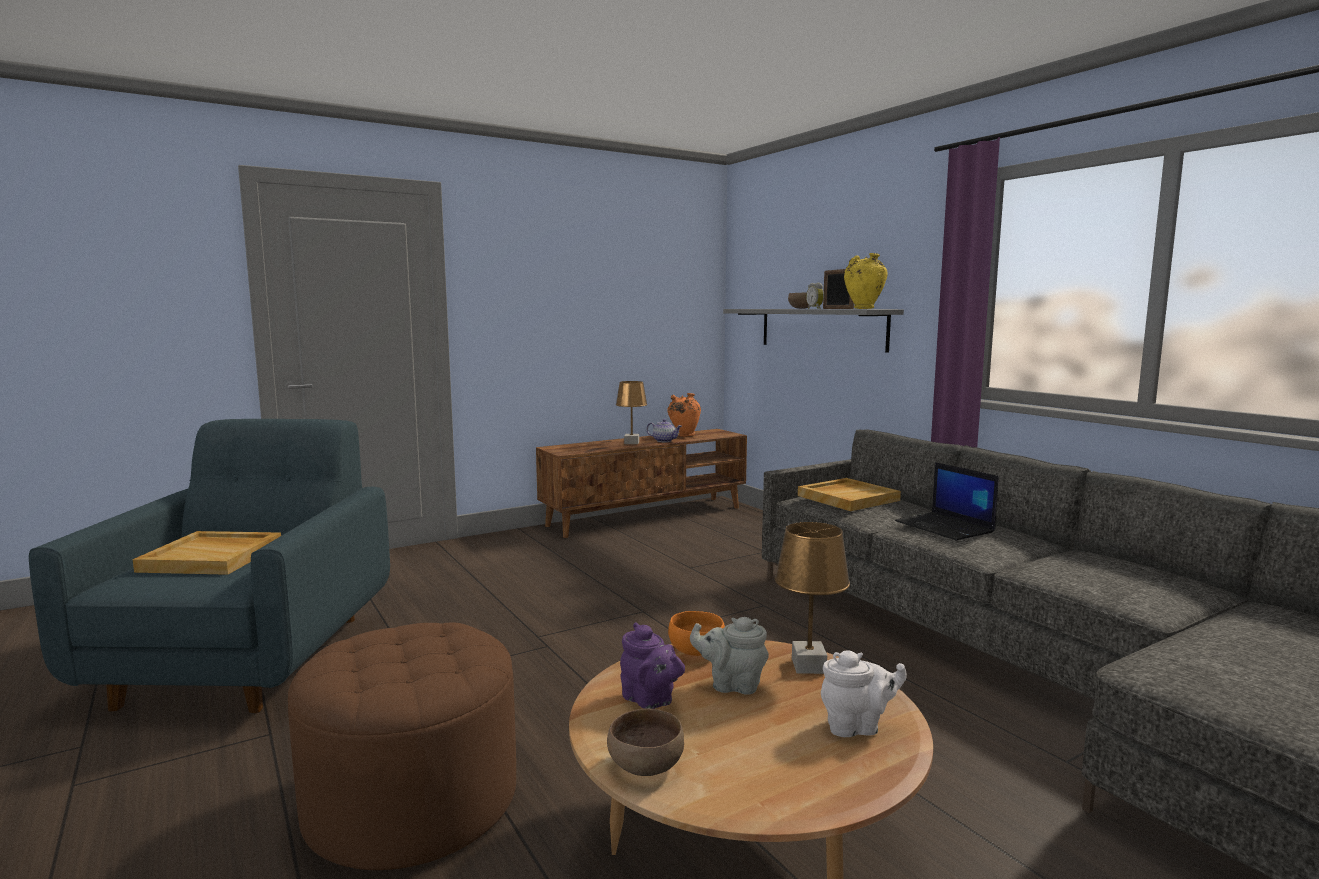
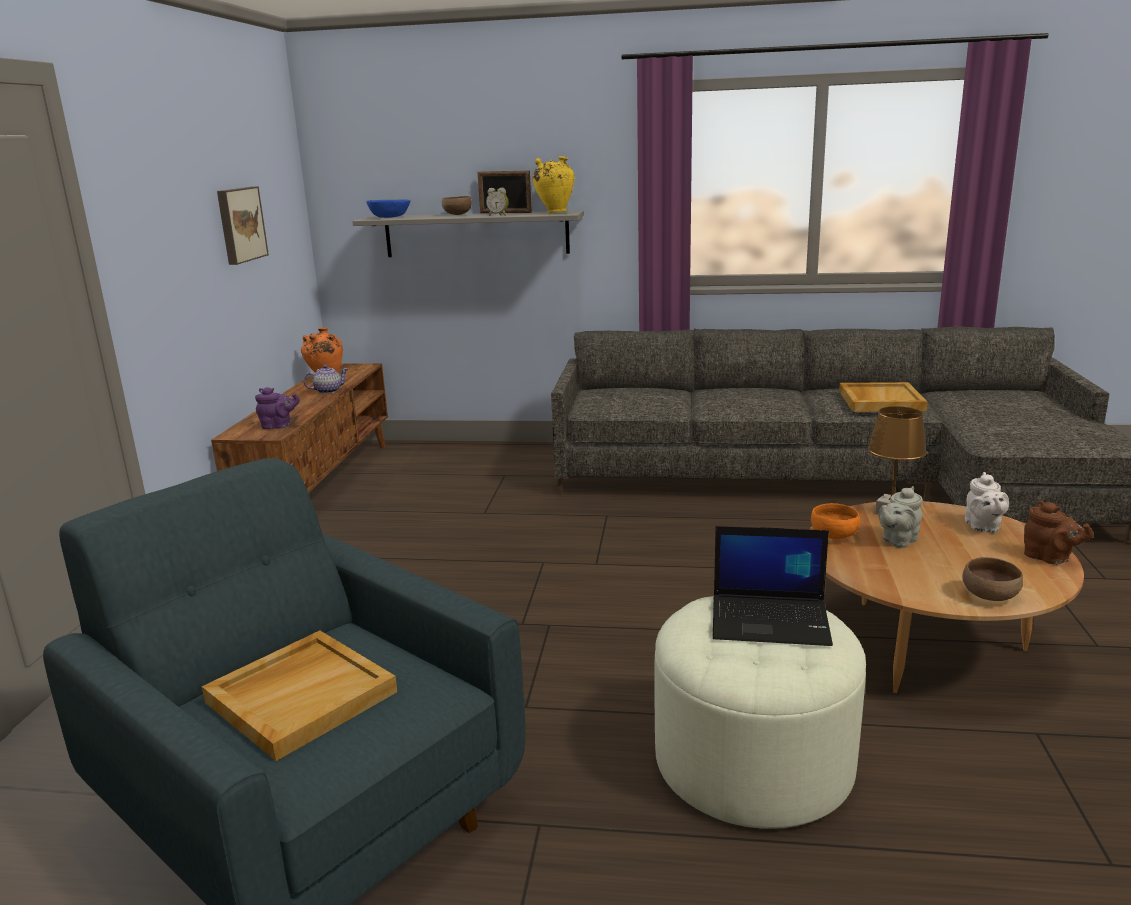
camera: 50 degrees left, 10 degrees up
(412, 800) = (753, 761): brown ottoman -> white ottoman
(621, 302) = (240, 224): none -> picture
(631, 443) = (303, 403): brown table lamp -> none
(650, 700) = (898, 571): purple teapot -> purple teapot (278, 426)
(756, 308) = (389, 217): none -> blue bowl
(825, 791) = (1049, 558): none -> brown teapot
(848, 498) = (620, 397): beige tray -> beige tray (880, 401)
(857, 727) = (983, 527): white teapot -> white teapot turned 150 degrees clockwise
(946, 527) = (733, 398): laptop -> laptop (771, 620)

